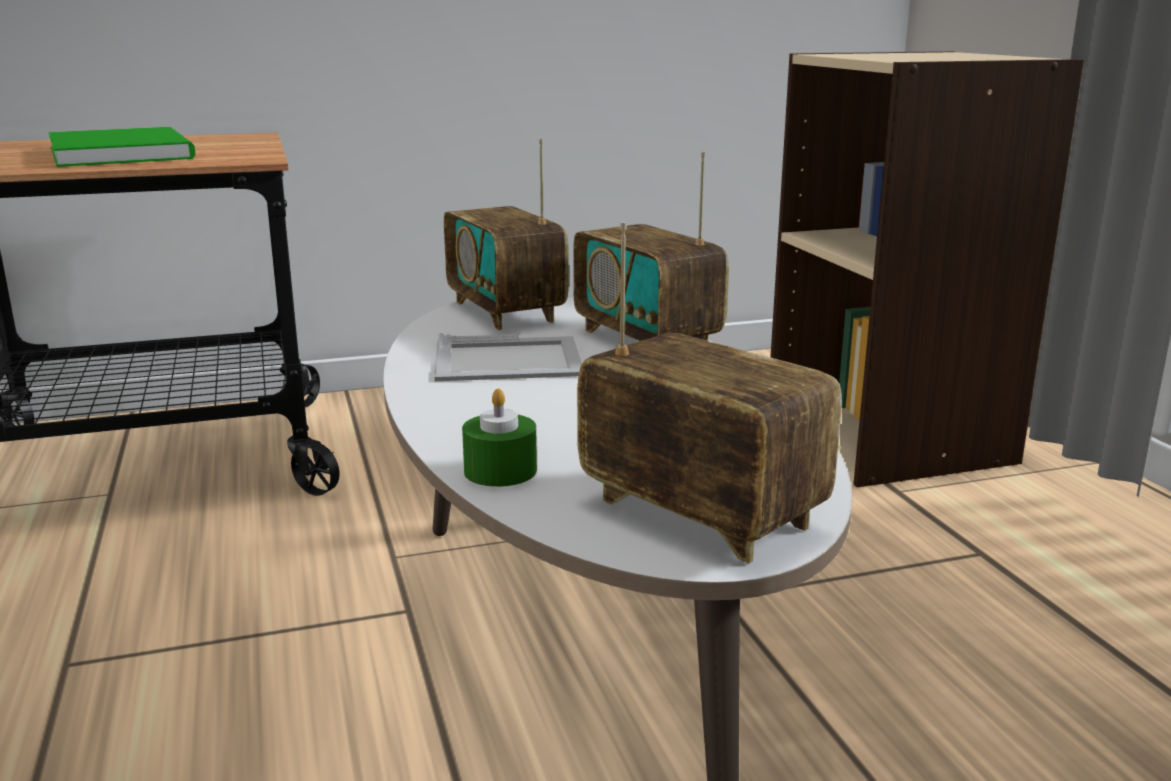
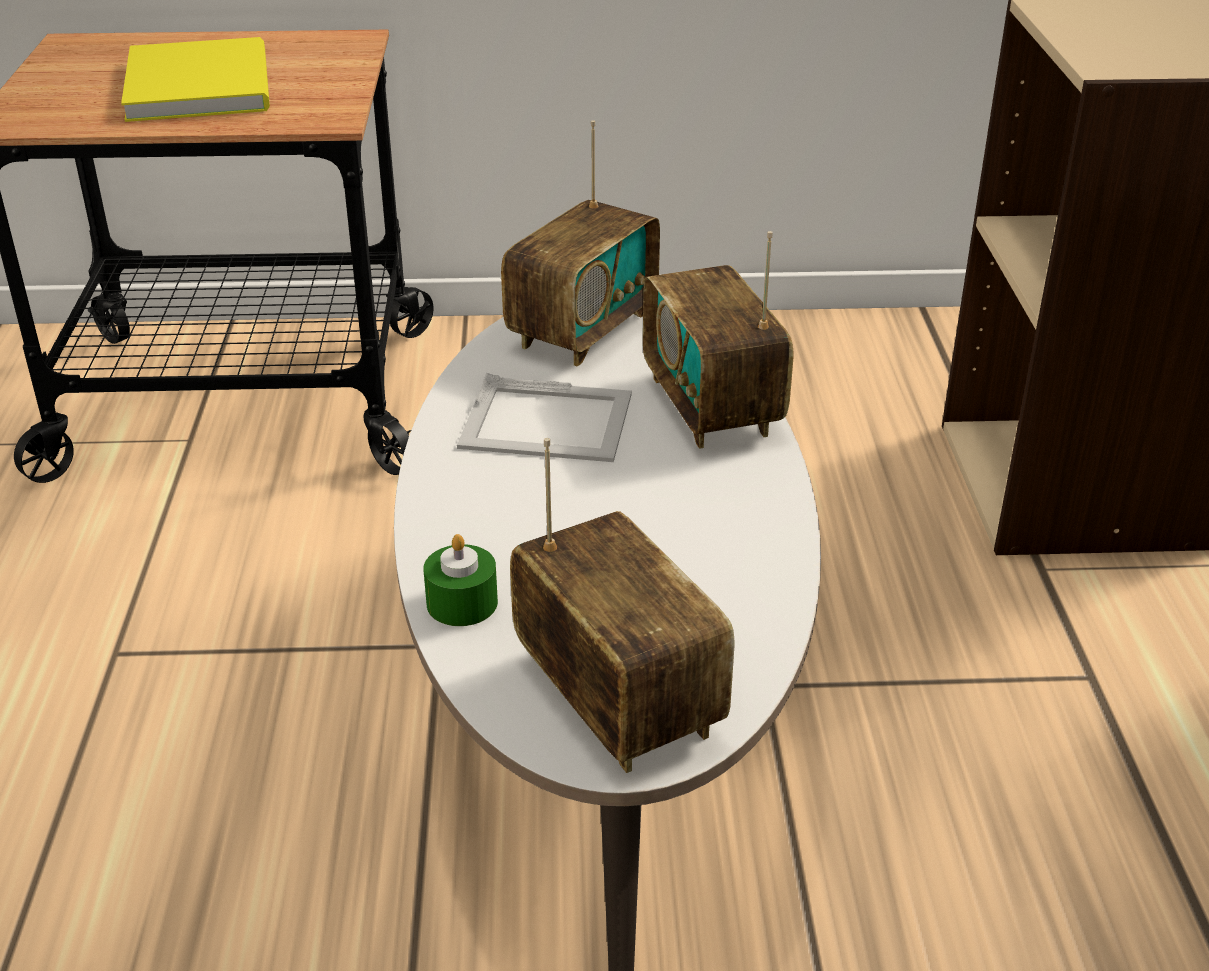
camera: 15 degrees right, 15 degrees up
(125, 152) = (203, 83): green book -> yellow book
(505, 312) = (582, 330): radio -> radio turned 135 degrees counterclockwise

